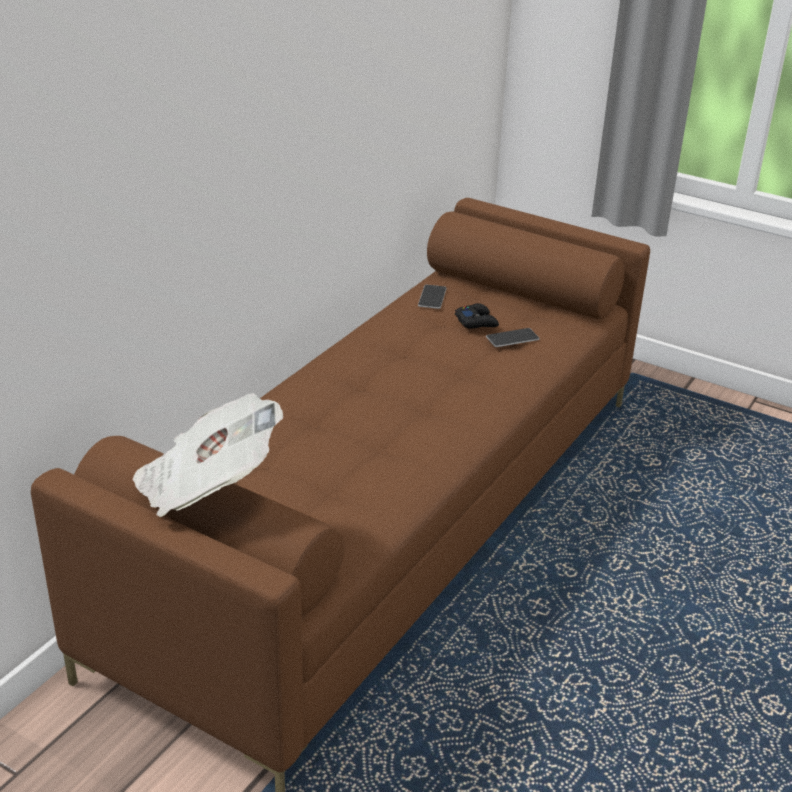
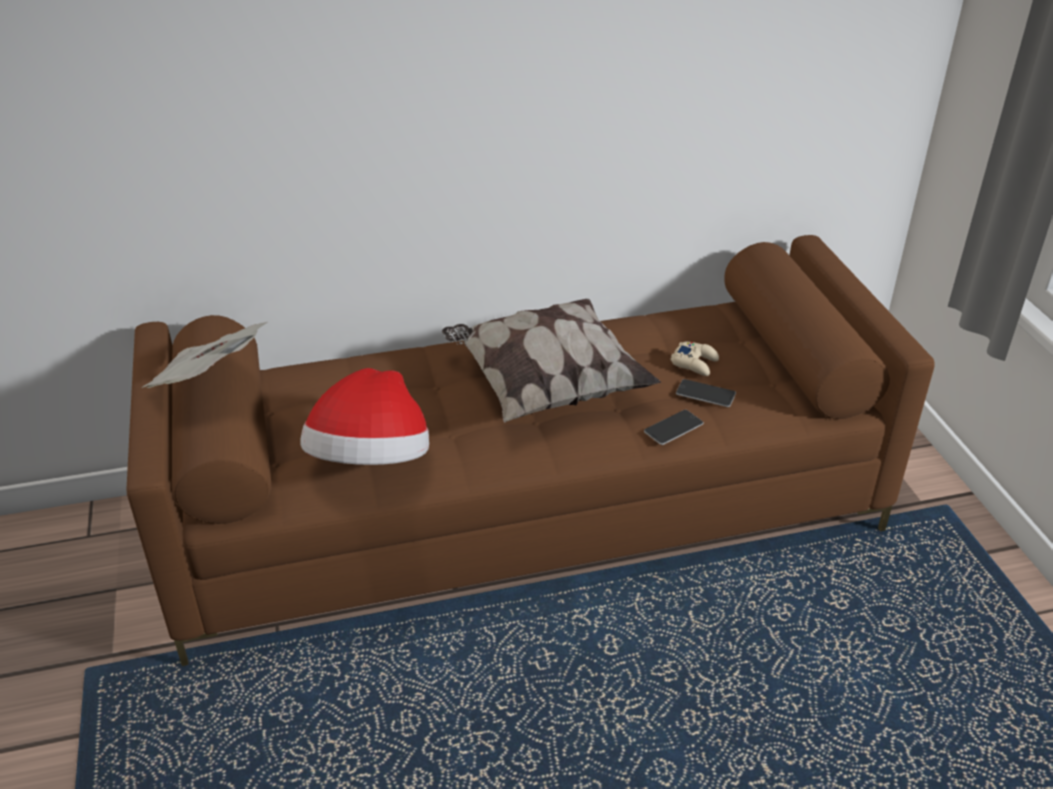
camera: 45 degrees right, 5 degrees up
(365, 498) = (371, 463): none -> hat
(402, 383) = (546, 386): none -> pillow
(432, 297) = (691, 322): phone -> phone (673, 427)
(476, 322) = (695, 363): black game controller -> beige game controller

